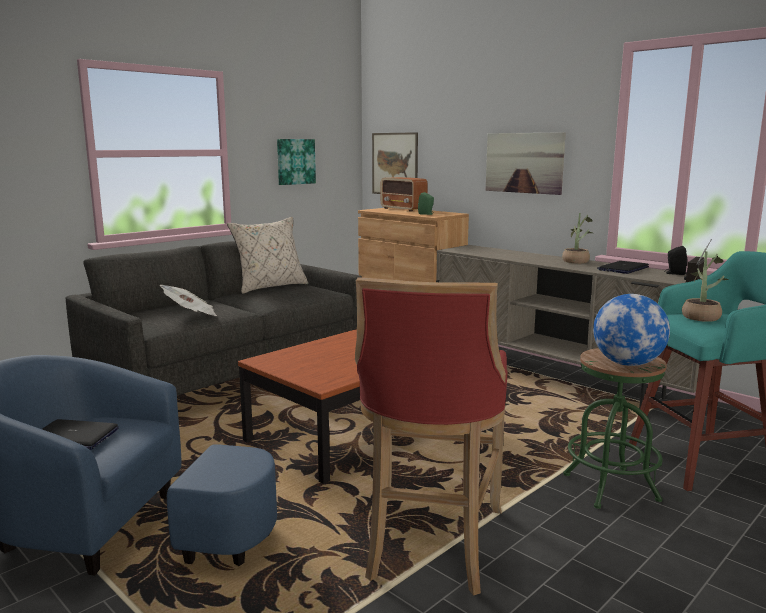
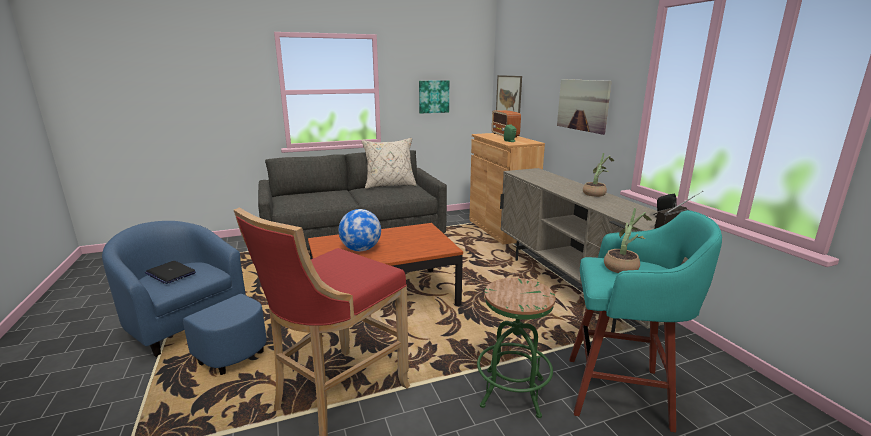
camera: 25 degrees right, 5 degrees up
(190, 314) = (314, 201): newspaper -> none
(623, 269) = (622, 206): laptop -> none
(627, 364) = (515, 298): globe -> globe (361, 249)

